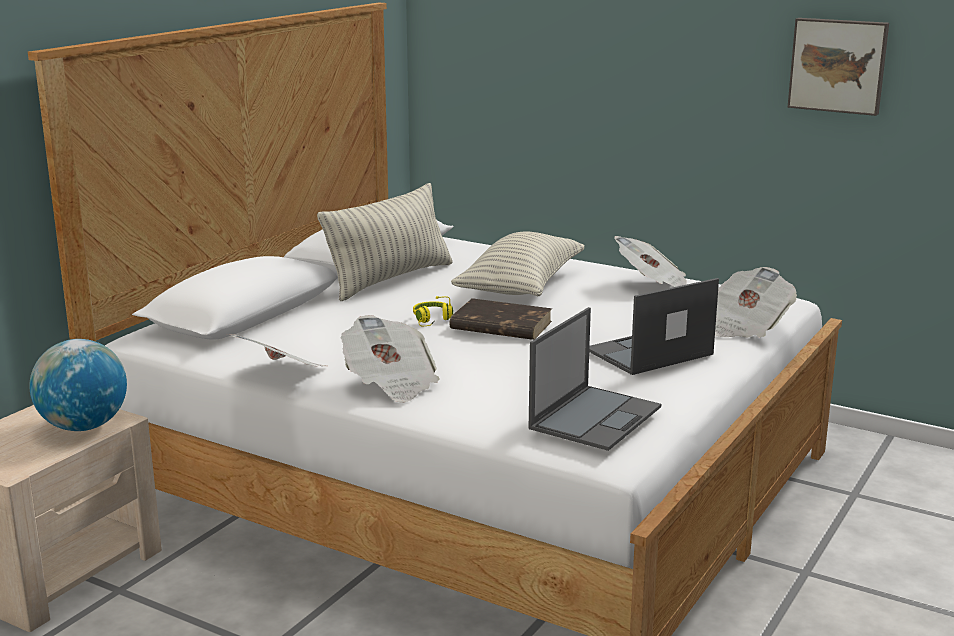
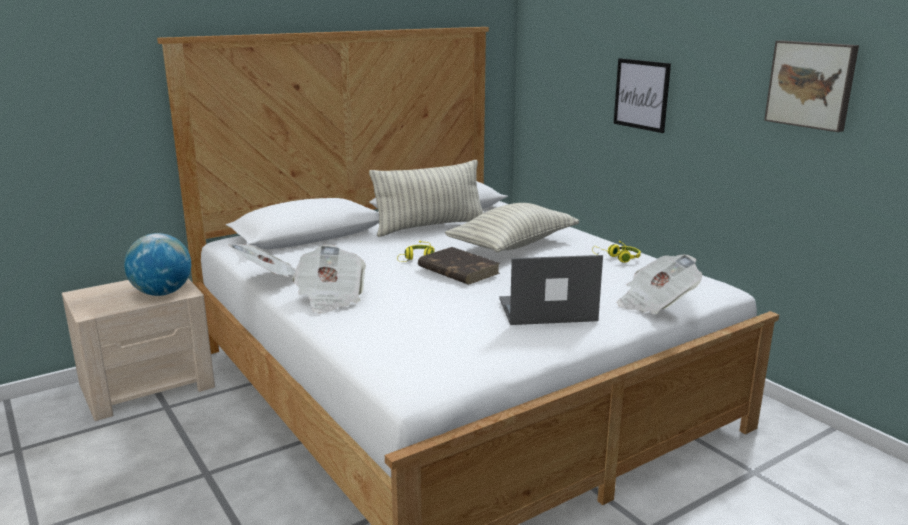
camera: 25 degrees right, 0 degrees up
(596, 417) = (433, 352): laptop -> none
(615, 83) = (641, 94): none -> picture
(653, 284) = (618, 258): newspaper -> yellow headphones

